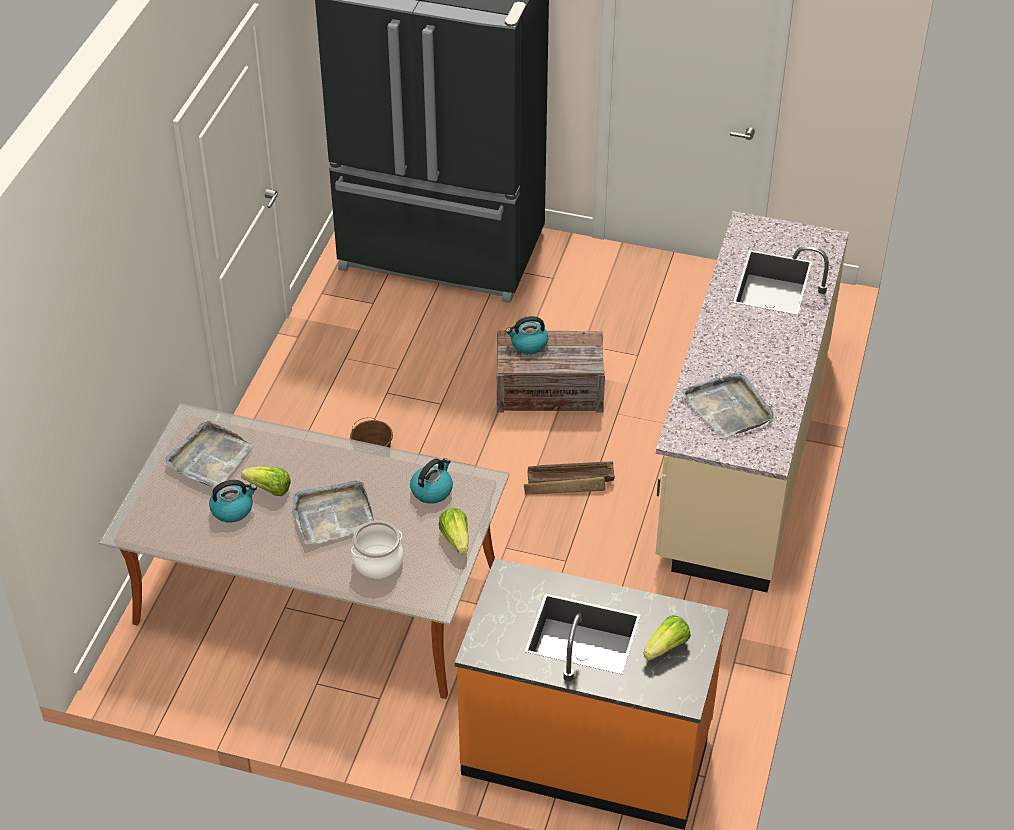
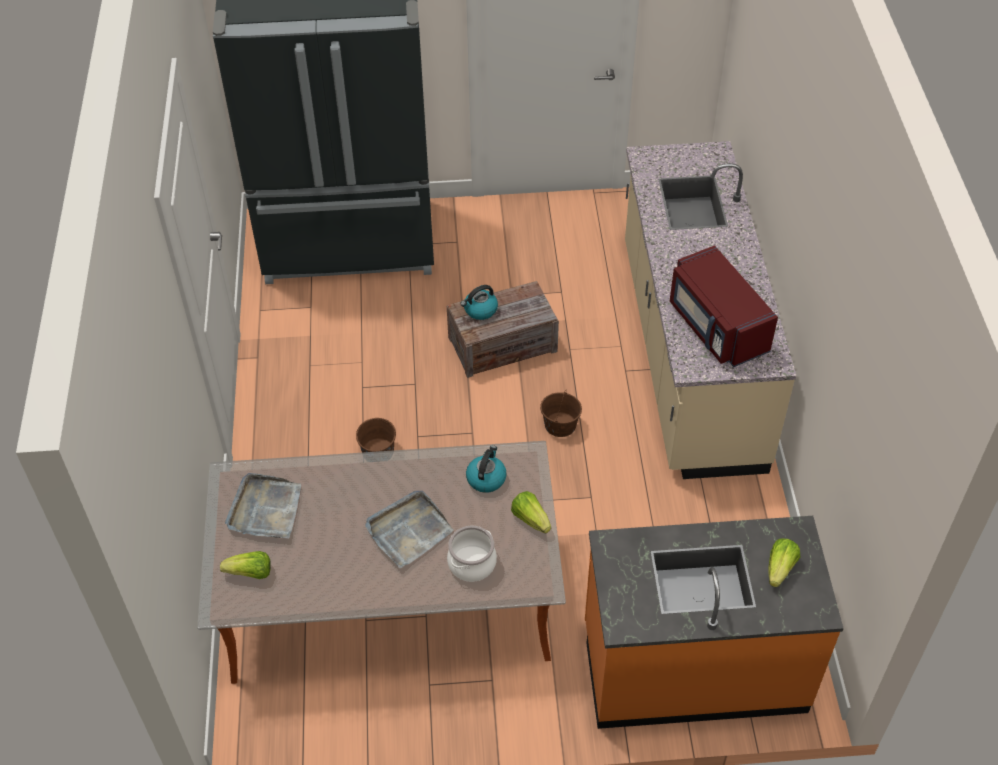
camera: 20 degrees left, 5 degrees up
(233, 509) = (312, 553): kettle -> none
(269, 489) = (337, 523): lettuce -> lettuce (250, 573)
(569, 483) = (560, 425): crate -> brown bucket
(729, 408) = (716, 327): grey tray -> red microwave

